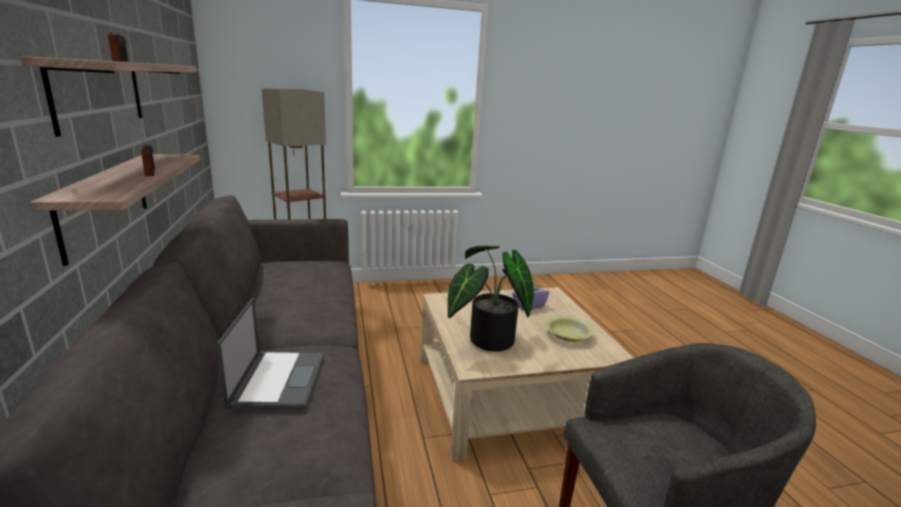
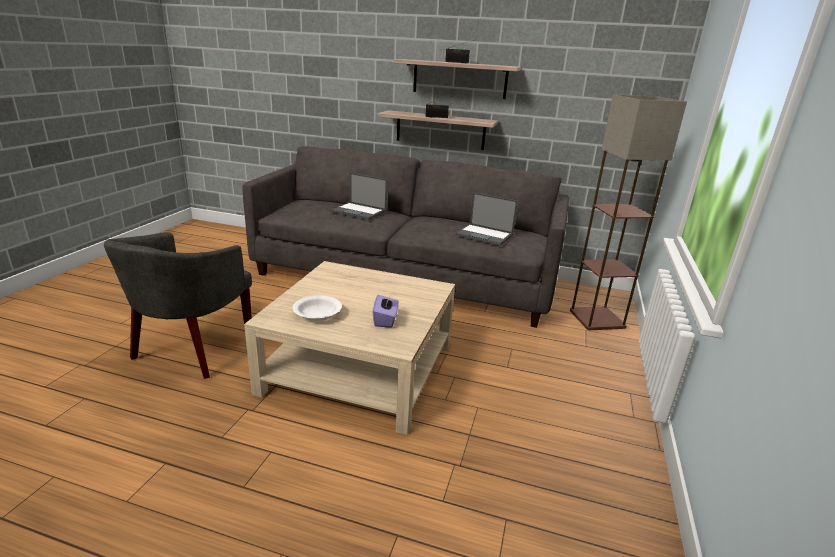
camera: 120 degrees right, 5 degrees up
(311, 277) = (485, 235): none -> laptop
(486, 340) = (352, 281): potted plant -> none
(568, 335) = (317, 314): yellow bowl -> white bowl

